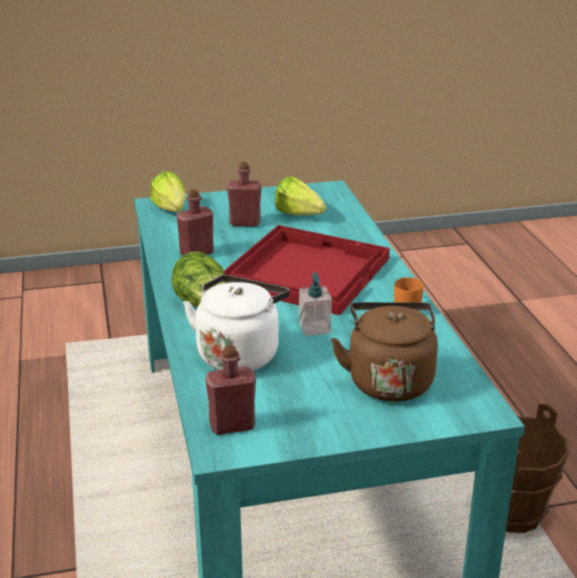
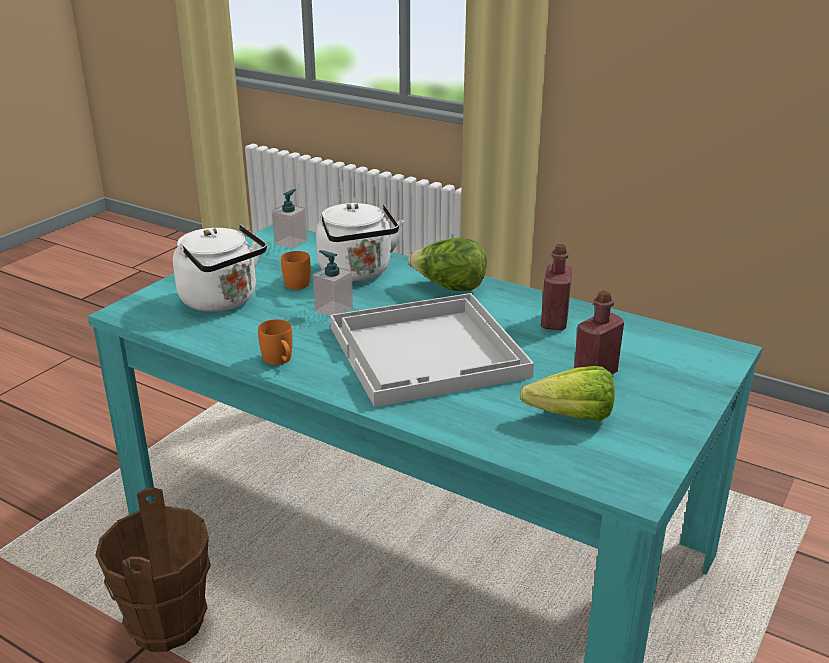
camera: 135 degrees right, 0 degrees up
(171, 212) = (686, 349): lettuce -> none
(232, 426) = (291, 242): red bottle -> soap dispenser
(300, 369) = (298, 282): none -> orange mug
(305, 271) = (429, 352): red tray -> white tray
(389, 380) = (223, 301): brown kettle -> white kettle

